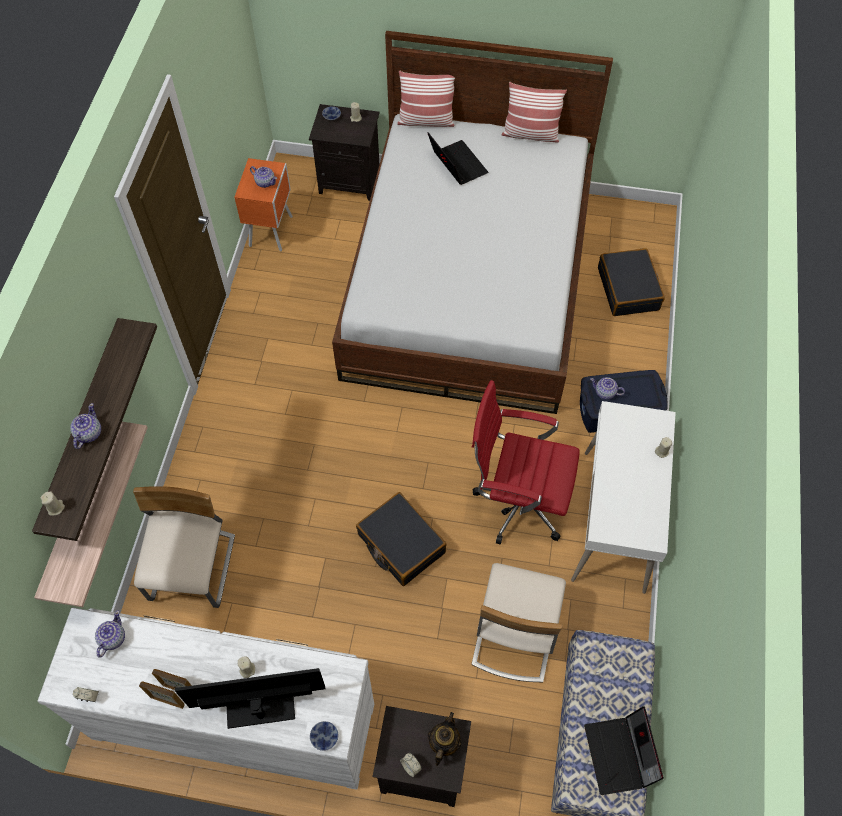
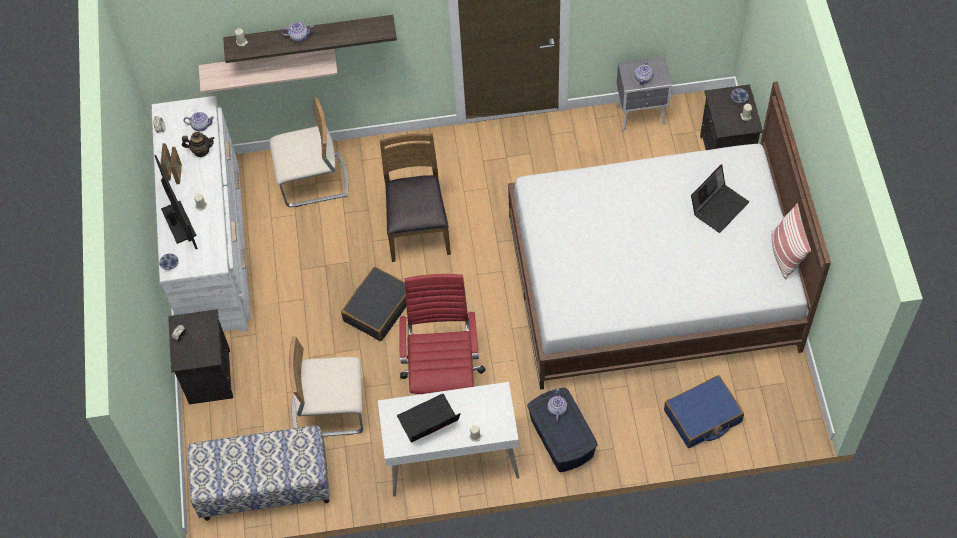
camera: 75 degrees right, 0 degrees up
(272, 231) = (642, 116): orange nightstand -> grey nightstand
(311, 473) = (417, 227): none -> brown chair
(426, 121) = (761, 168): pillow -> none
(443, 743) = (201, 351): teapot -> teapot (201, 150)
(619, 756) = (230, 475): laptop -> laptop (428, 423)
(628, 289) = (702, 417): black suitcase -> blue suitcase

